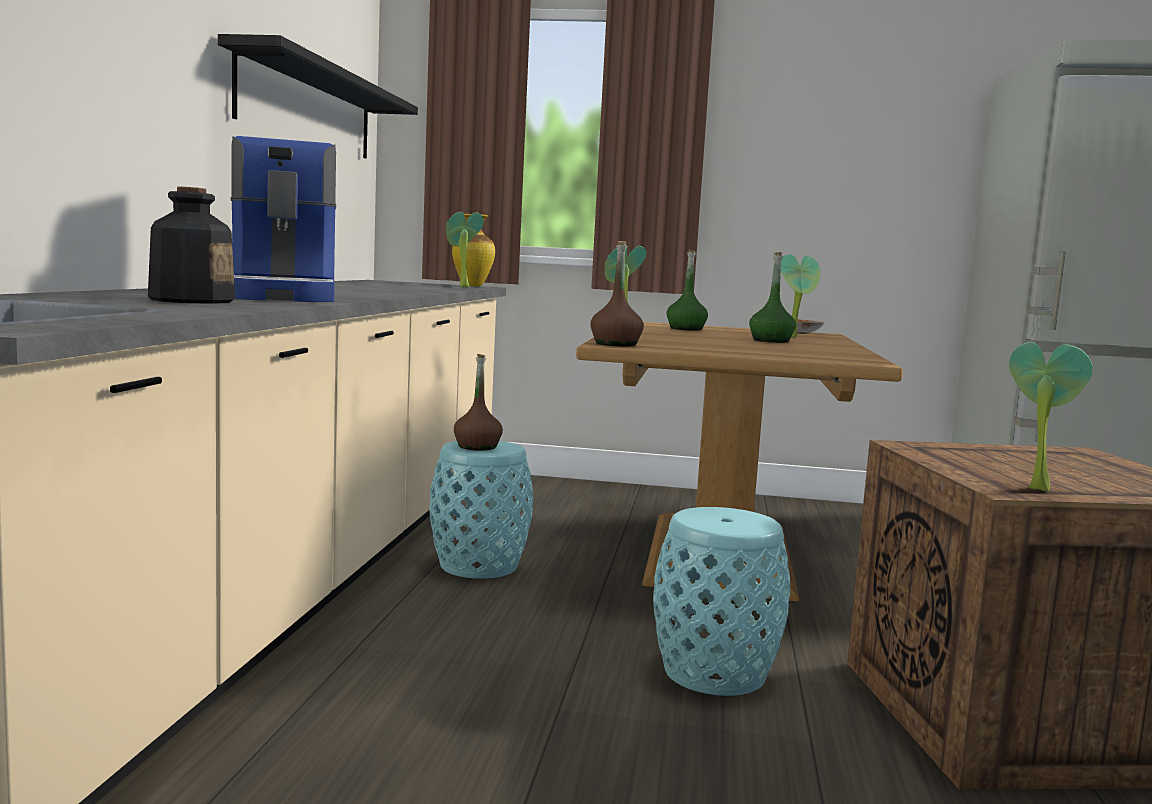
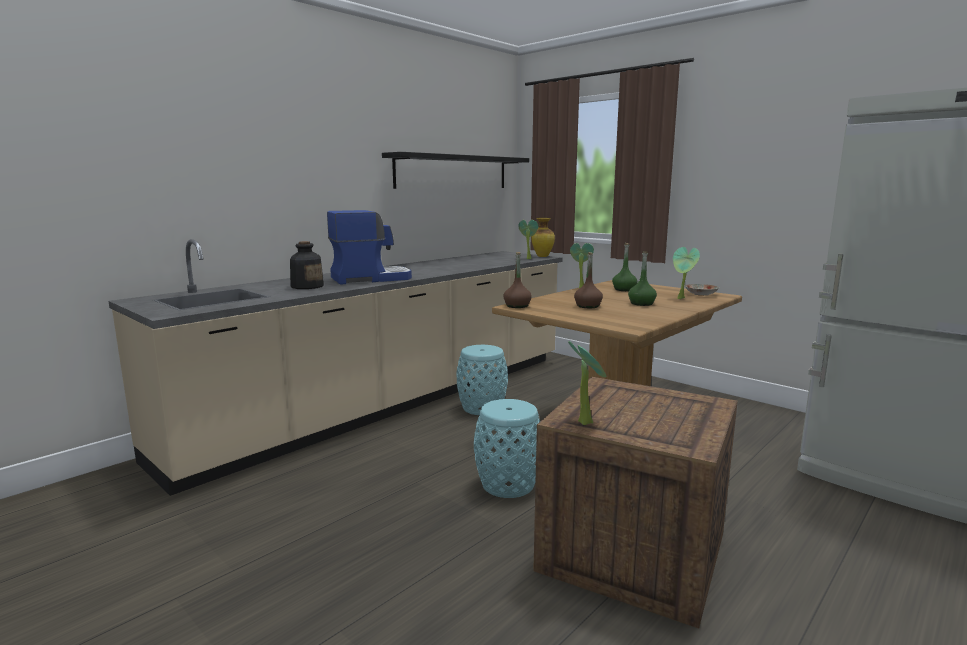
camera: 35 degrees right, 5 degrees up
(286, 296) = (370, 278): coffee machine -> coffee machine turned 135 degrees counterclockwise
(477, 447) = (478, 349): brown bottle -> brown bottle (588, 306)

